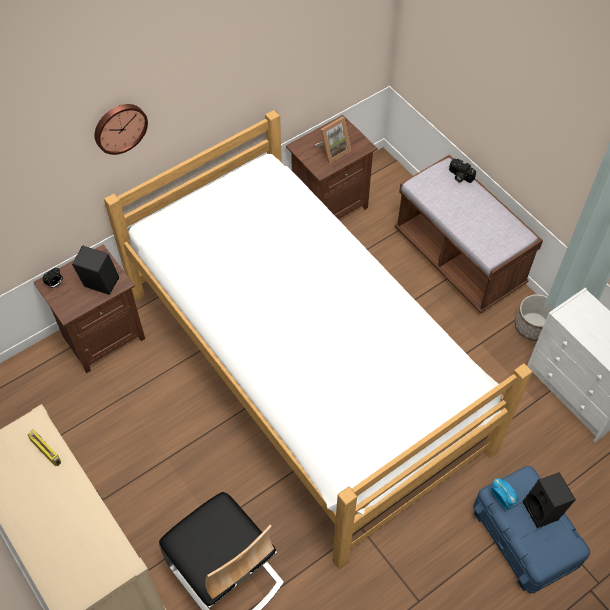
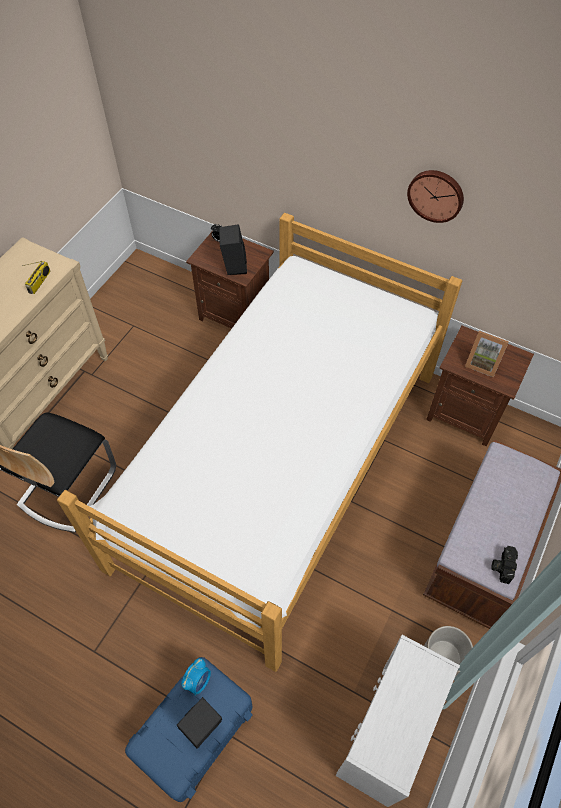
camera: 65 degrees right, 0 degrees up
(119, 127) = (318, 164): wall clock -> wall clock (436, 195)
(459, 176) = (539, 488): camera -> camera (502, 566)

